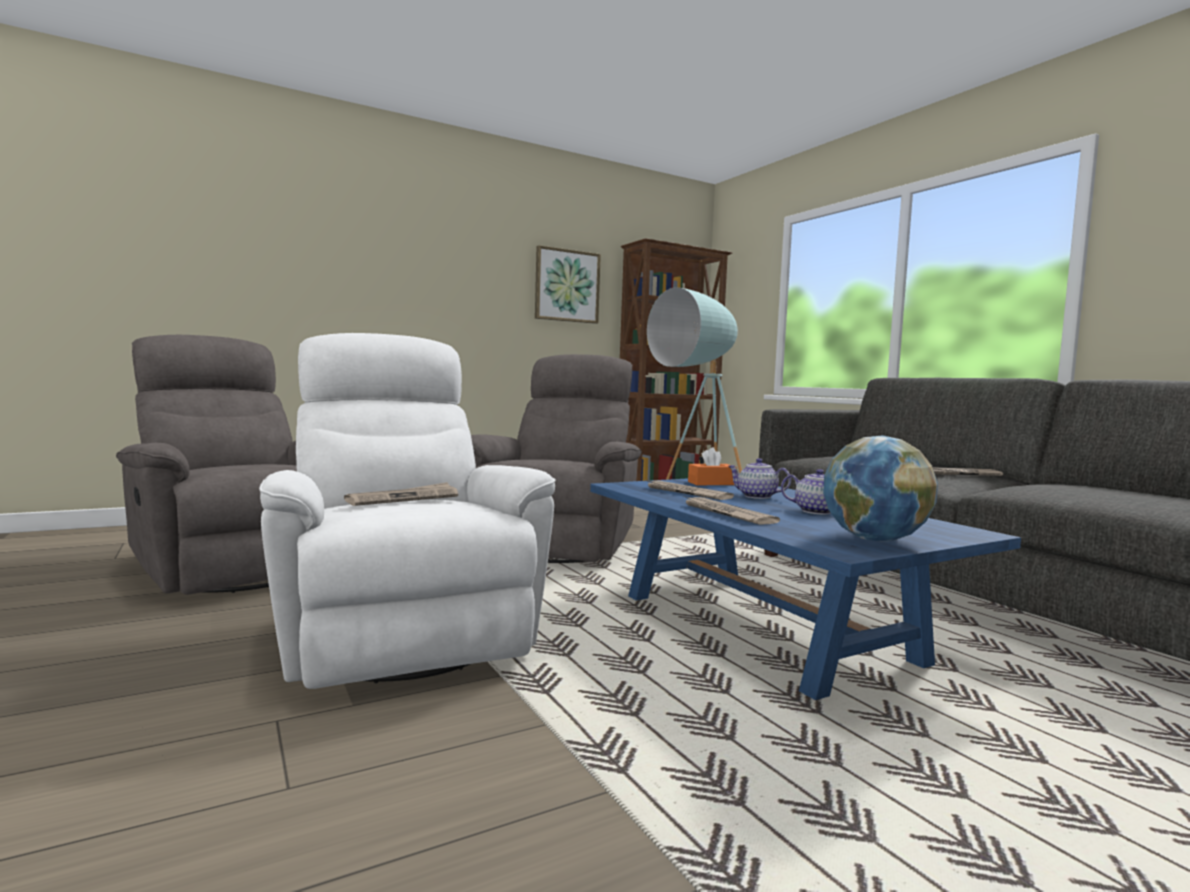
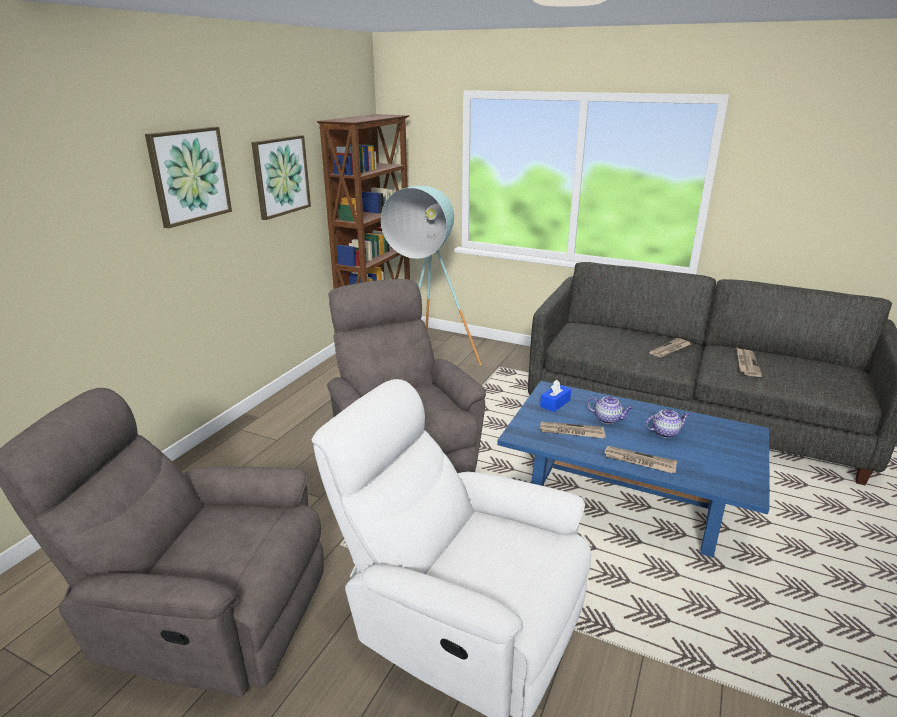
camera: 35 degrees left, 20 degrees up
(403, 498) = (480, 550): newspaper -> newspaper (746, 364)
(460, 256) = (189, 175): none -> picture
(711, 483) = (555, 403): orange tissue box -> blue tissue box
(756, 496) = (608, 419): teapot -> teapot turned 150 degrees counterclockwise
(874, 540) = (737, 467): globe -> none

